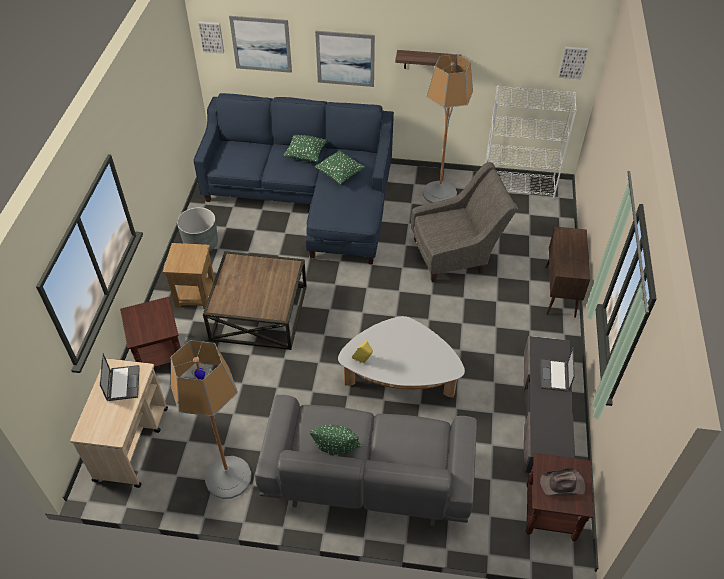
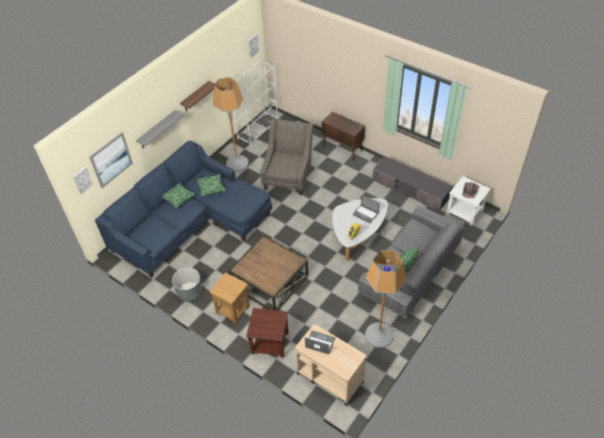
camera: 60 degrees left, 0 degrees up
(345, 59) = (157, 130): picture -> grey shelf
(551, 513) = (464, 212): brown side table -> white side table
(554, 376) = (402, 170): laptop -> laptop (366, 214)

